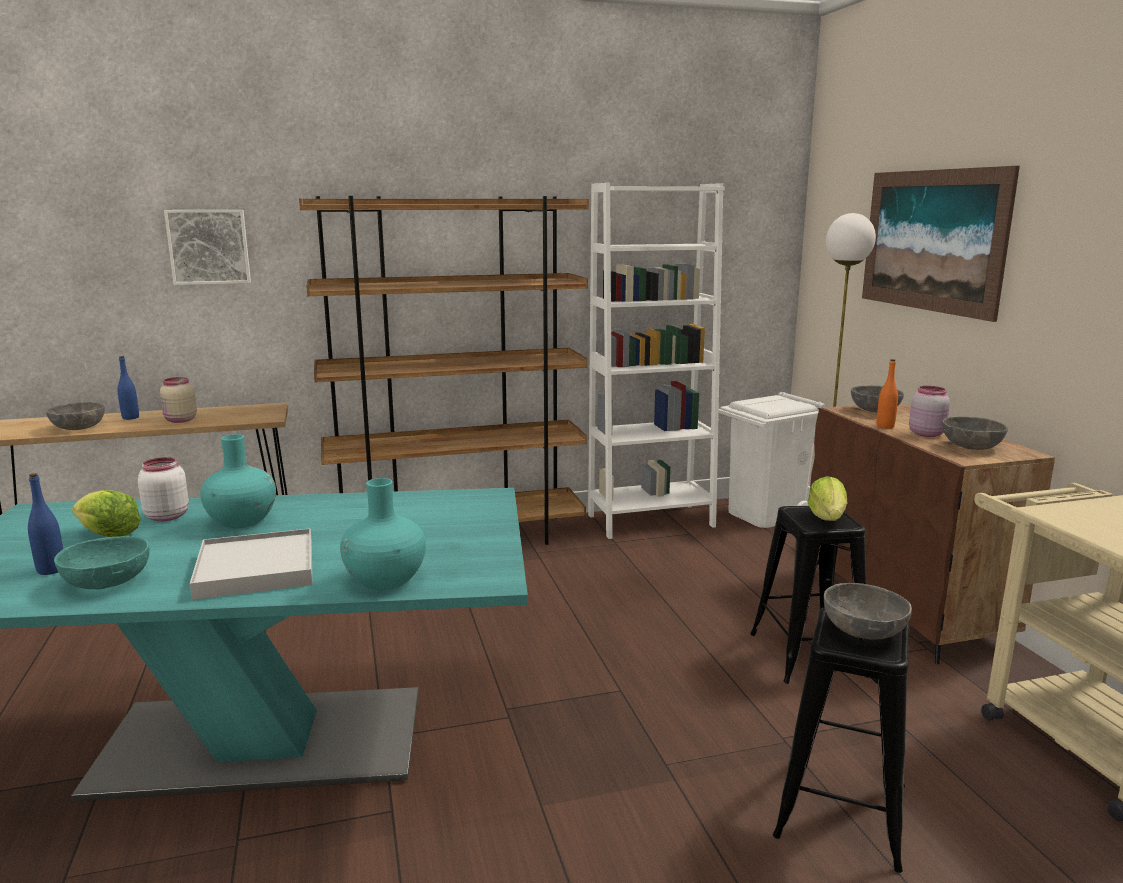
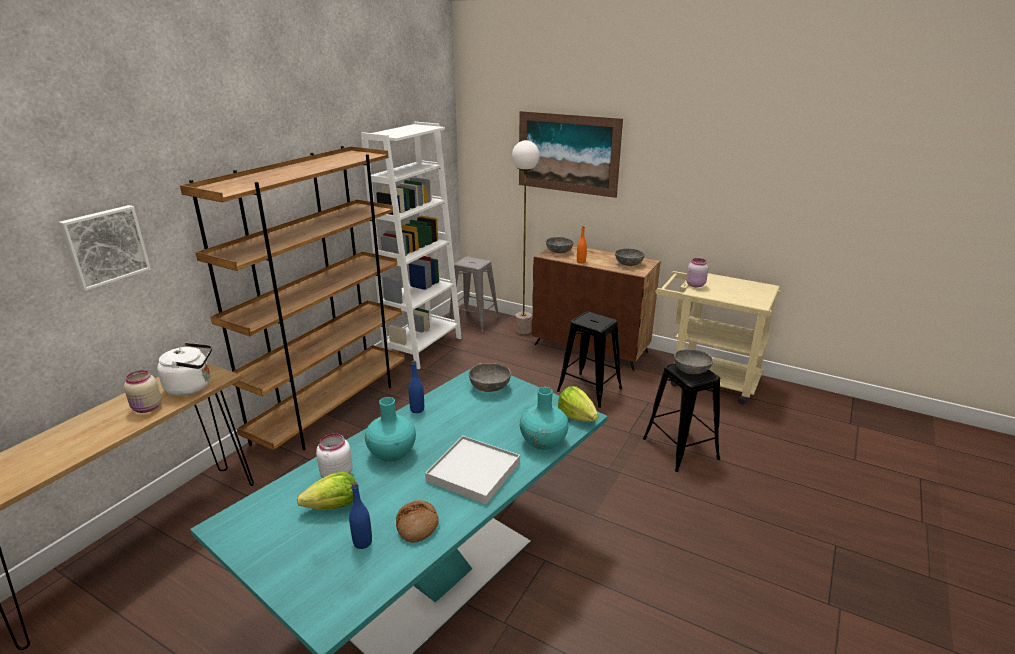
camera: 45 degrees left, 10 degrees up
(78, 428) = (64, 454): grey bowl -> grey bowl (490, 387)
(108, 582) = (417, 526): turquoise bowl -> bread
(130, 418) = (88, 425): blue bottle -> blue bottle (417, 409)
(236, 417) = (192, 387): none -> white kettle
(765, 515) = (474, 321): white trash can -> grey stool
(827, 518) = (598, 320): lettuce -> lettuce (577, 416)
(926, 433) = (602, 261): pink jar -> pink jar (695, 284)

